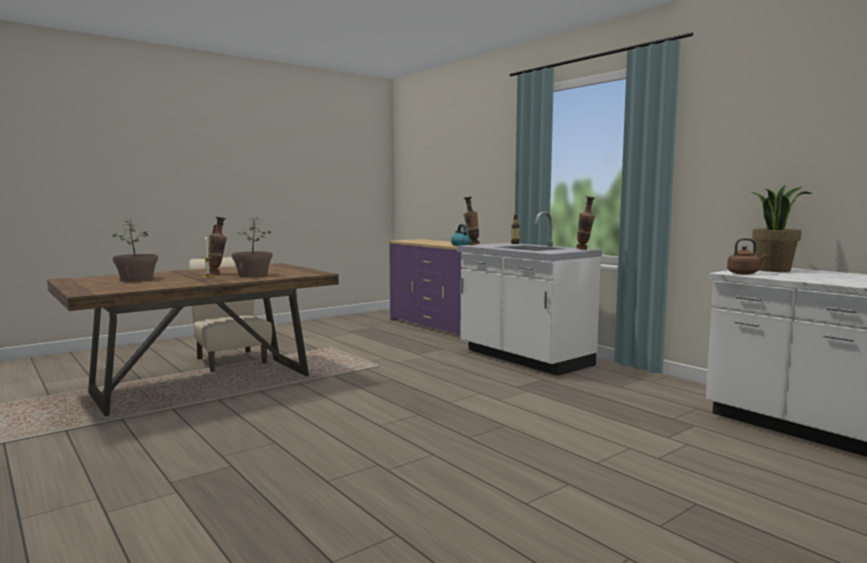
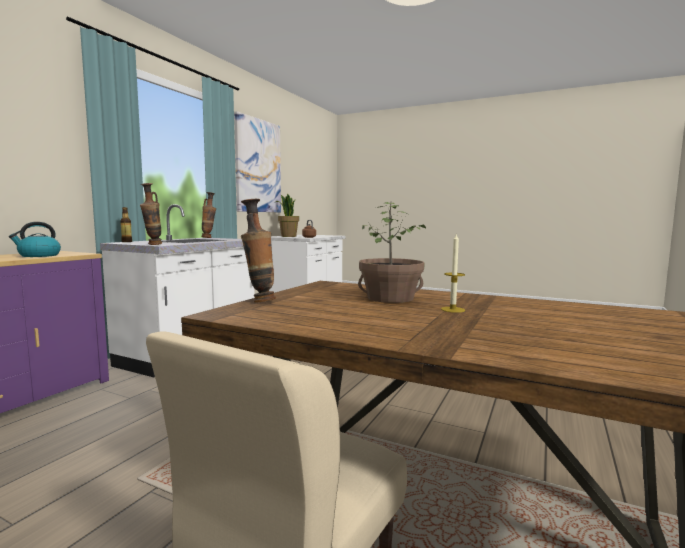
camera: 115 degrees left, 0 degrees up
(137, 279) = (580, 336): potted plant -> none
(218, 274) = (417, 312): vase -> vase (259, 301)
(760, 138) = (258, 166): none -> picture

